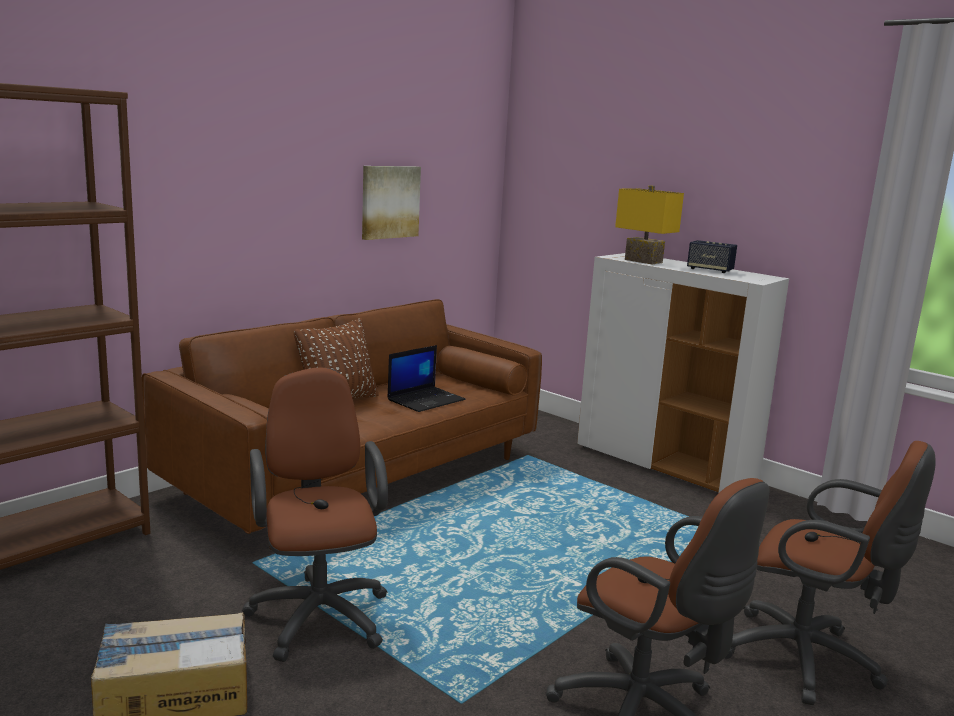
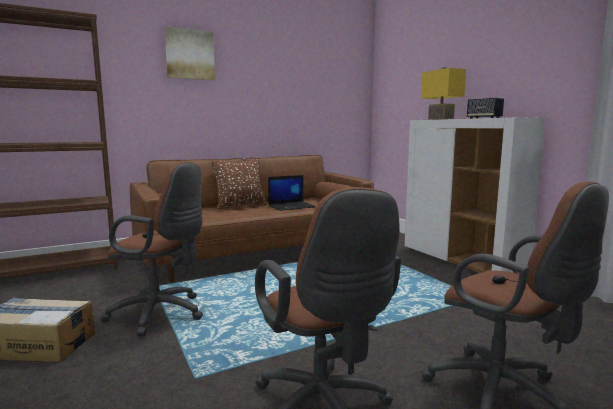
camera: 20 degrees right, 5 degrees down
(318, 612) = (162, 314): brown office chair -> brown office chair turned 105 degrees clockwise
(389, 202) = (291, 98): picture -> picture (189, 54)

